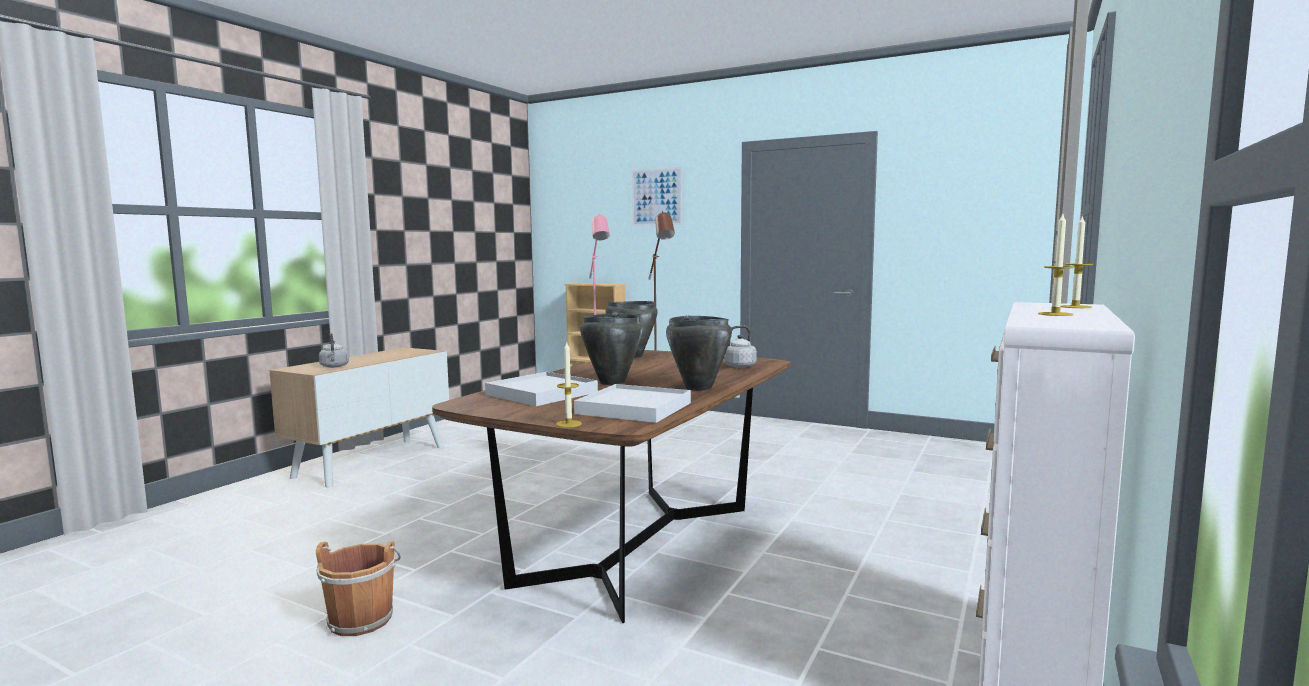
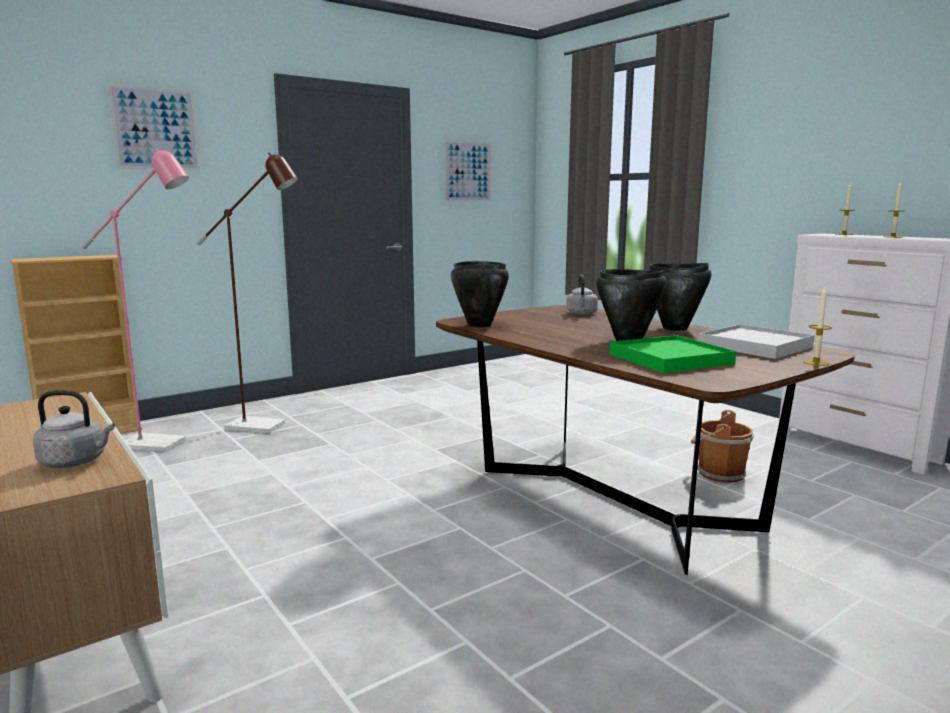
camera: 65 degrees left, 5 degrees up
(361, 618) = (737, 672): brown bucket -> brown bucket (718, 473)
(542, 393) = (670, 359): white tray -> green tray
(954, 212) = (468, 171): none -> picture

